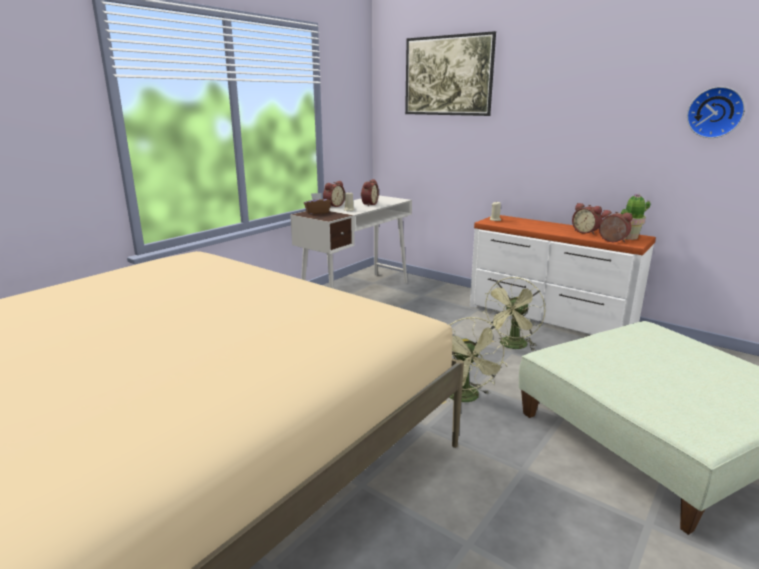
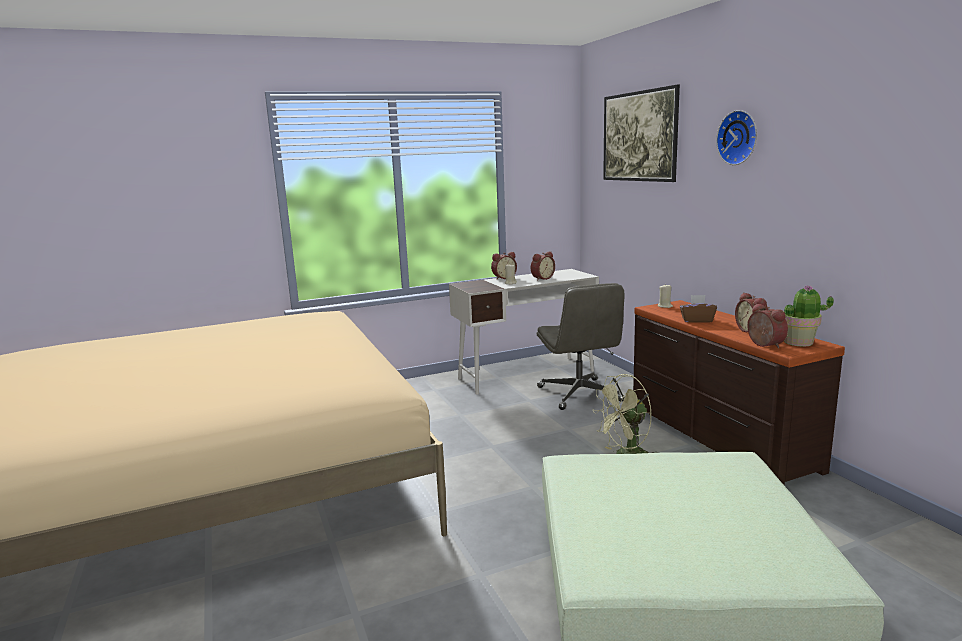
camera: 30 degrees right, 5 degrees down
(317, 212) = (476, 283): brown tissue box -> brown tissue box (697, 320)
(419, 302) = (580, 394): none -> grey office chair
(467, 398) = (510, 497): green fan -> none
(548, 317) = (716, 437): white dresser -> brown dresser
(715, 112) = (910, 178): wall clock -> wall clock (739, 137)

